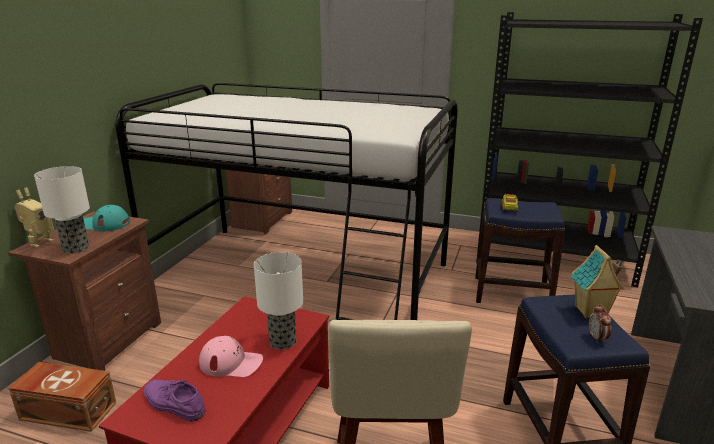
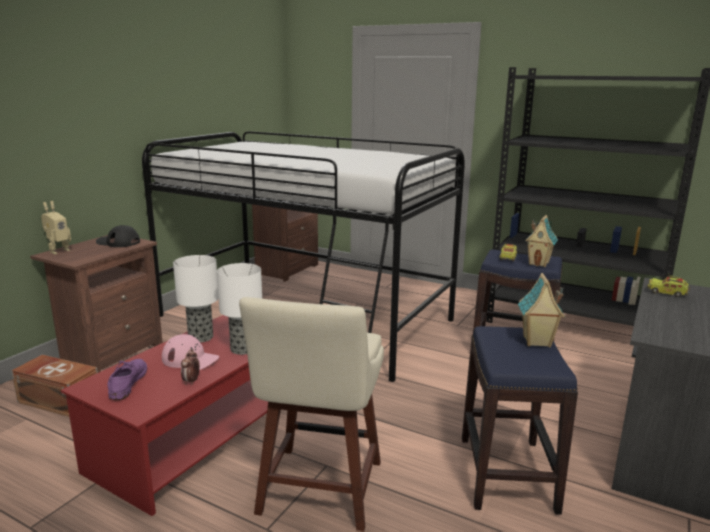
camera: 10 degrees right, 5 degrees down
(75, 249) = (84, 257): table lamp -> table lamp (200, 337)
(105, 224) = (118, 242): turquoise cap -> black cap
(173, 403) = (127, 382): purple shoe -> purple shoe turned 45 degrees clockwise
(541, 212) = (539, 263): none -> toy house
(597, 338) = (529, 361): alarm clock -> alarm clock (191, 381)
(682, 243) = (667, 293): none -> toy truck

